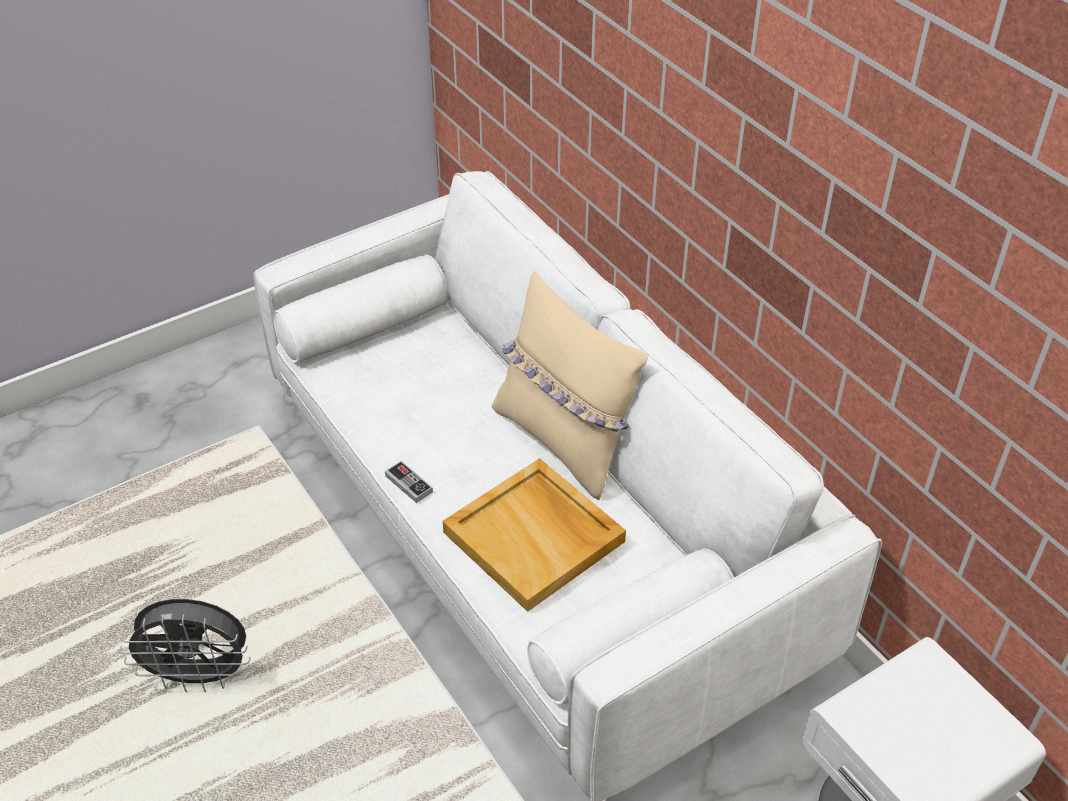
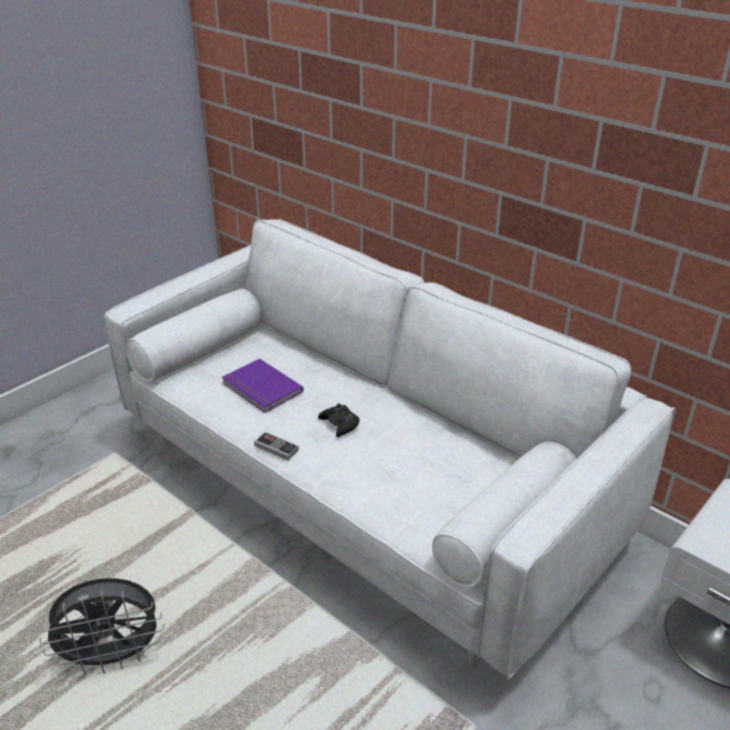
camera: 15 degrees left, 10 degrees down
(417, 398) = (260, 389): none -> purple book
(492, 465) = (340, 424): none -> black game controller
(535, 537) = (396, 467): beige tray -> none
(564, 441) = (388, 399): beige pillow -> none

